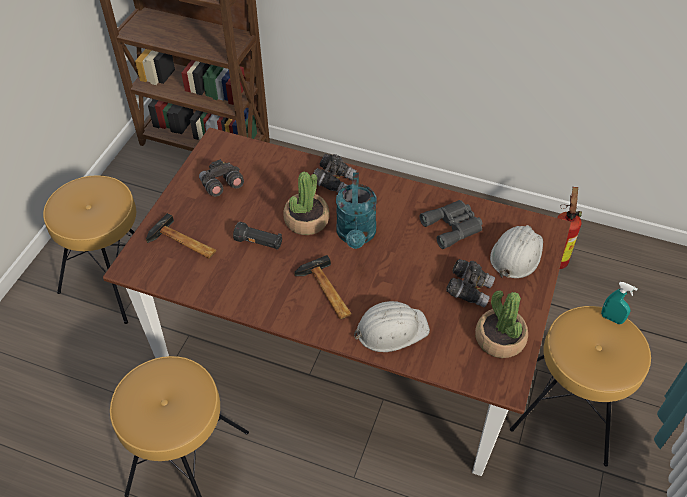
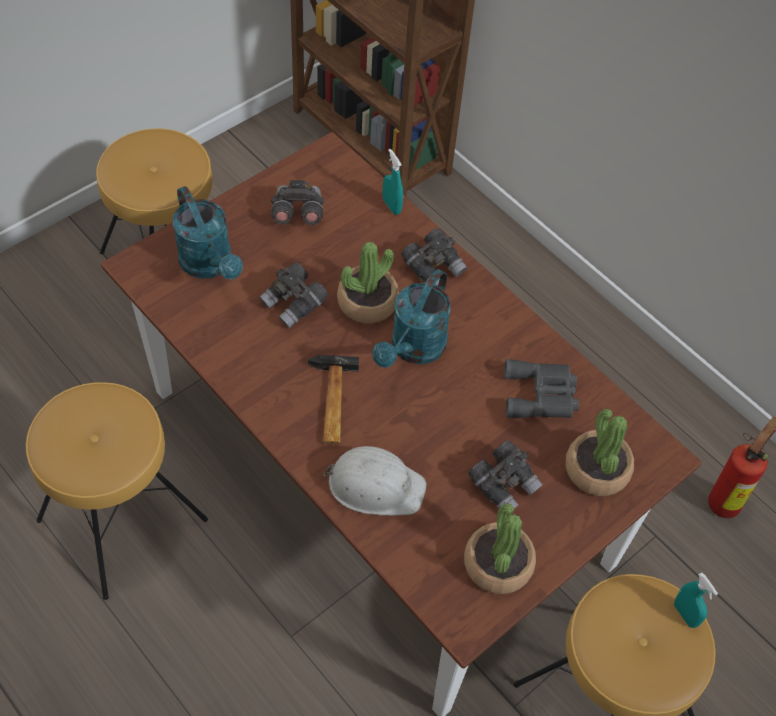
camera: 25 degrees right, 5 degrees up
(184, 244) = (210, 265): hammer -> turquoise watering can
(259, 243) = (294, 304): black flashlight -> grey binoculars
(281, 156) = (391, 206): none -> turquoise spray bottle
(516, 254) = (596, 470): white hard hat -> potted plant

